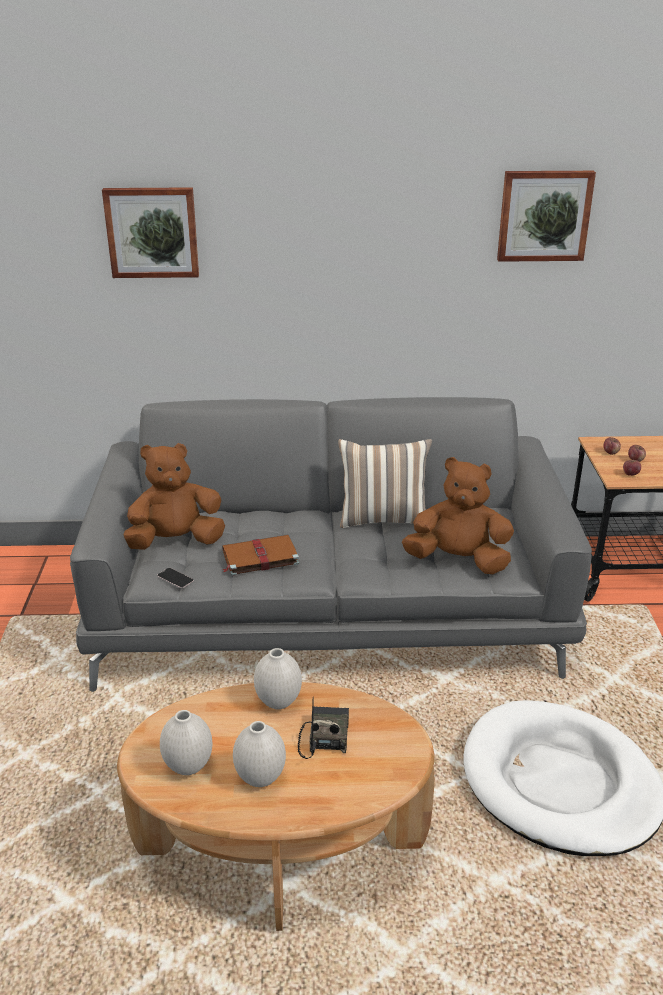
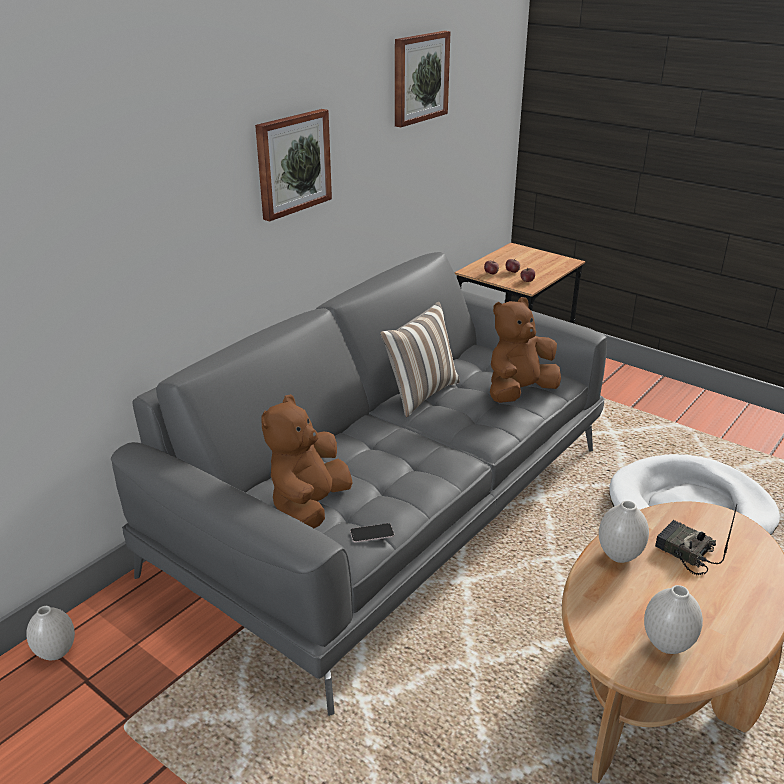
camera: 50 degrees left, 0 degrees up
(152, 232) = (114, 168): picture -> picture (292, 163)
(259, 557) = (400, 474): brown book -> none
(259, 778) = (711, 609): white vase -> white vase (56, 653)

